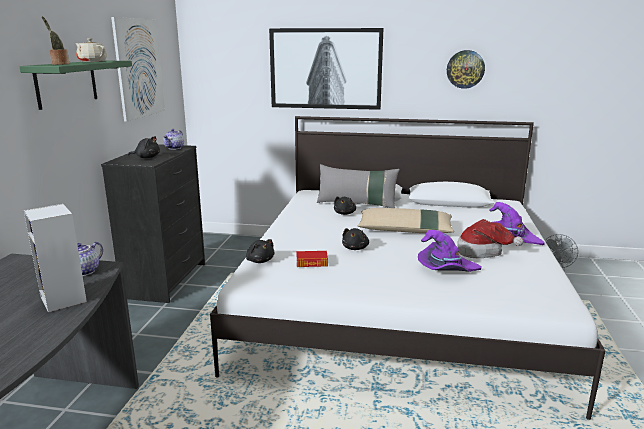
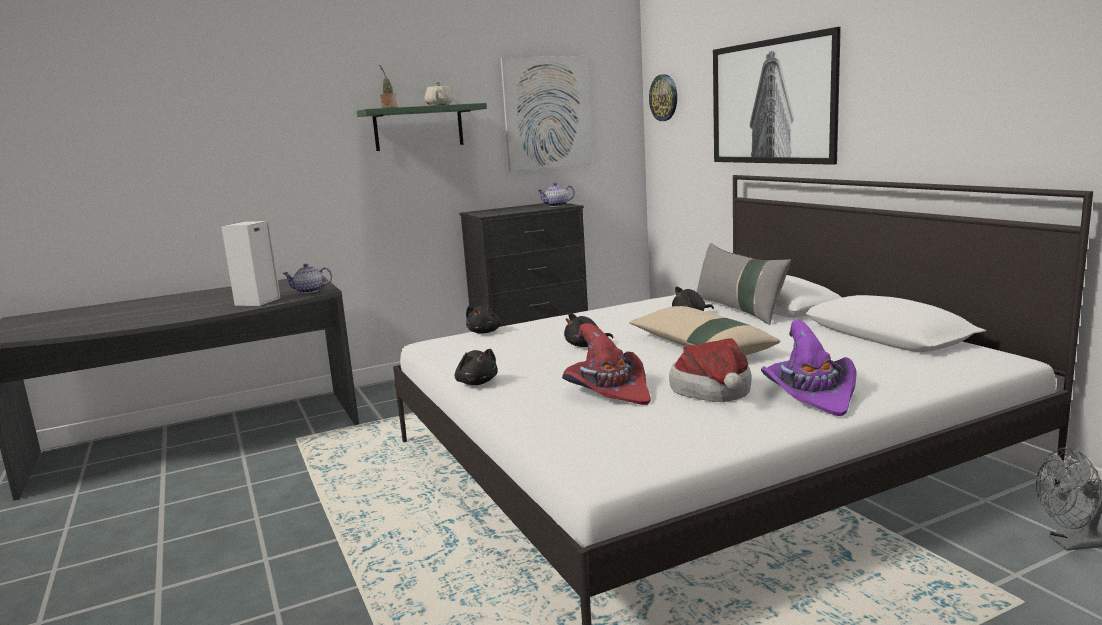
camera: 55 degrees right, 5 degrees down
(146, 157) = (504, 211): black plush toy -> black plush toy (476, 383)
(312, 262) = (507, 344): book -> none
(446, 269) = (608, 391): purple hat -> red hat
(465, 69) = (964, 84): wall clock -> wall clock (664, 97)

